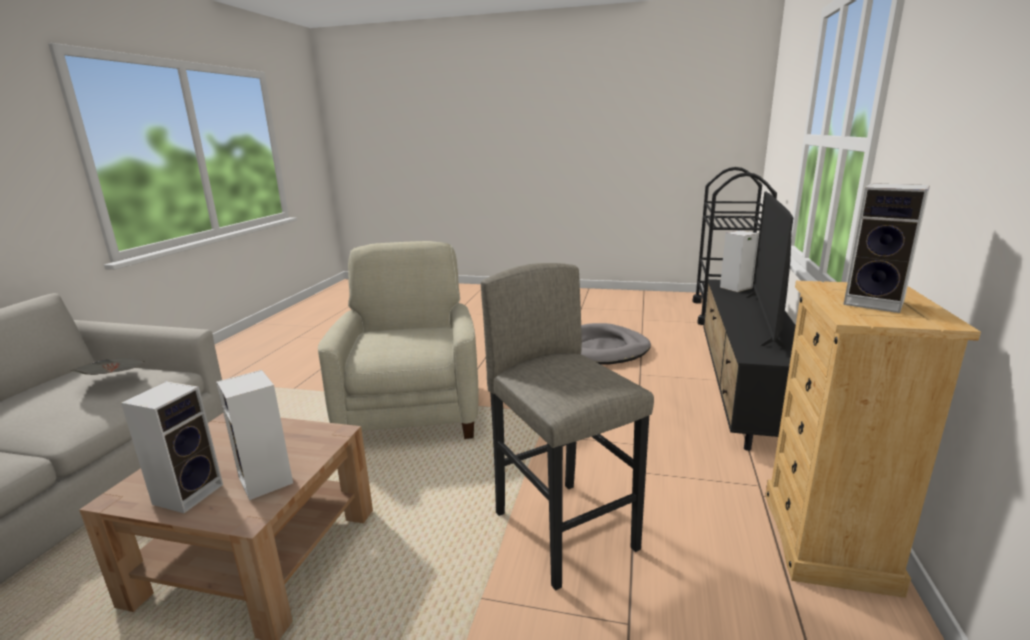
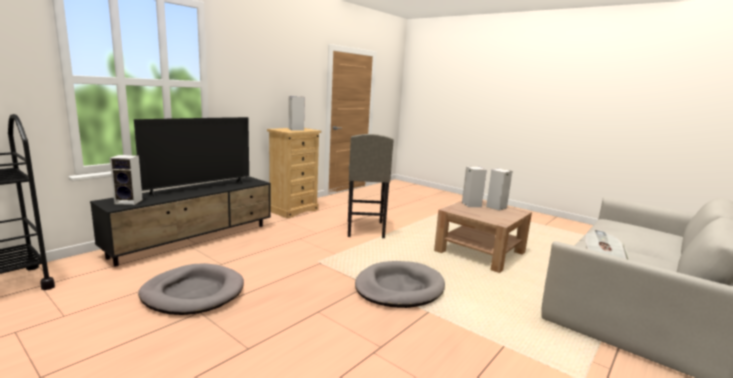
camera: 155 degrees left, 5 degrees down
(412, 411) = (399, 288): beige armchair -> grey dog bed

